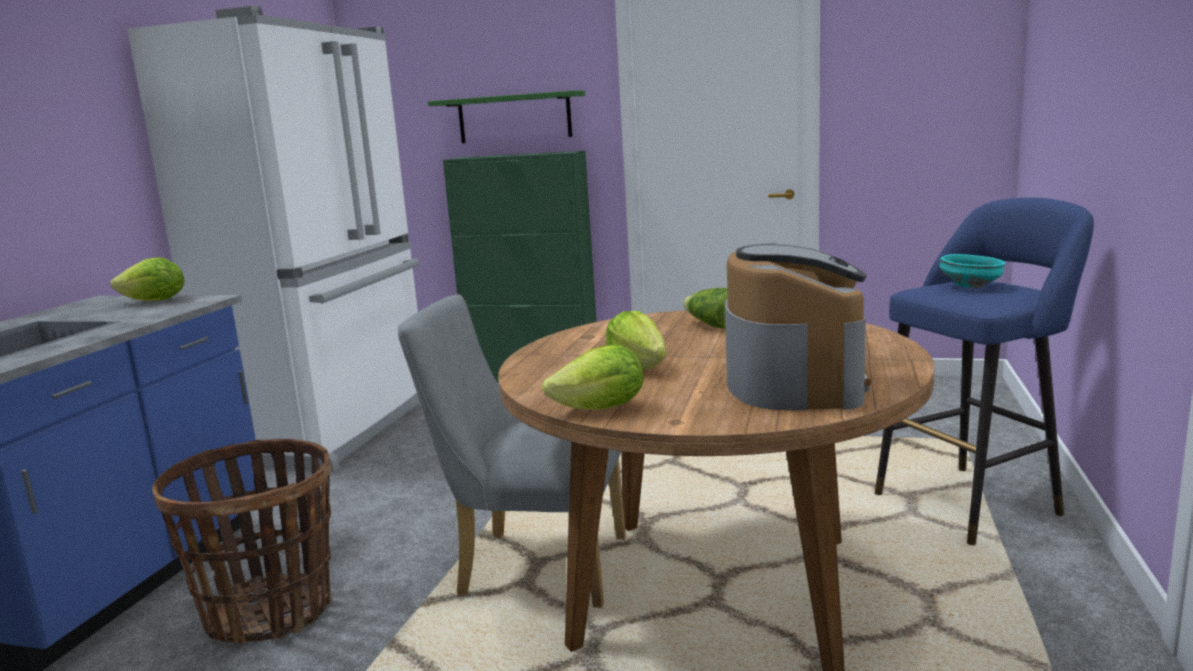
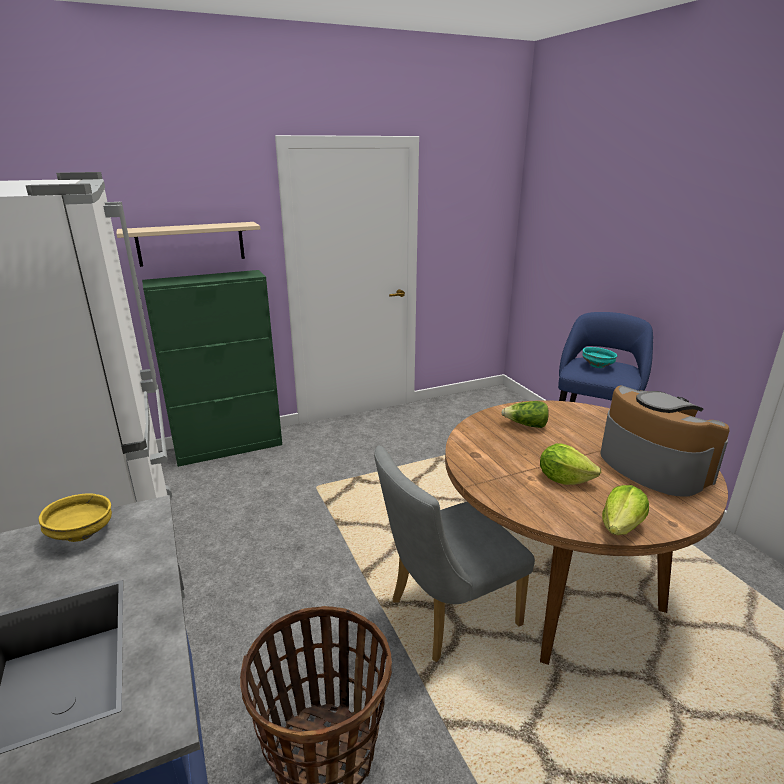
camera: 40 degrees left, 10 degrees up
(155, 301) = (83, 533): lettuce -> yellow bowl
(514, 118) = (191, 243): green shelf -> beige shelf

